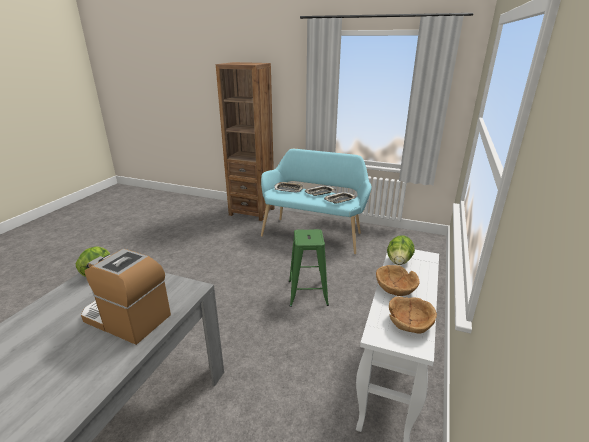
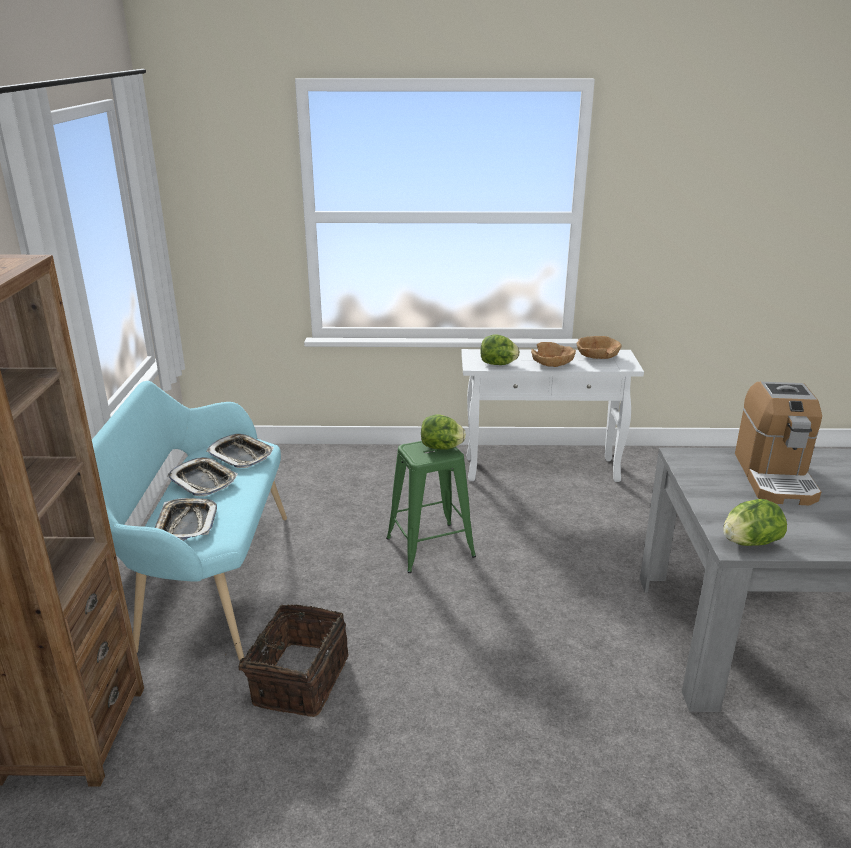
camera: 110 degrees left, 0 degrees up
(242, 245) = (298, 680): none -> basket
(309, 240) = (441, 447): none -> lettuce

